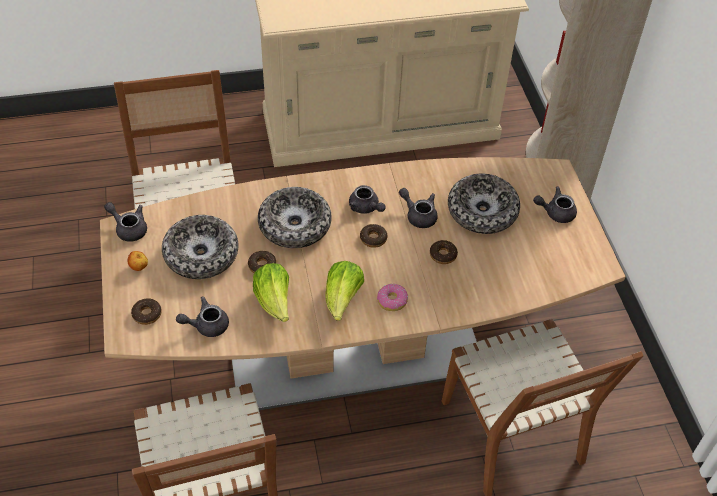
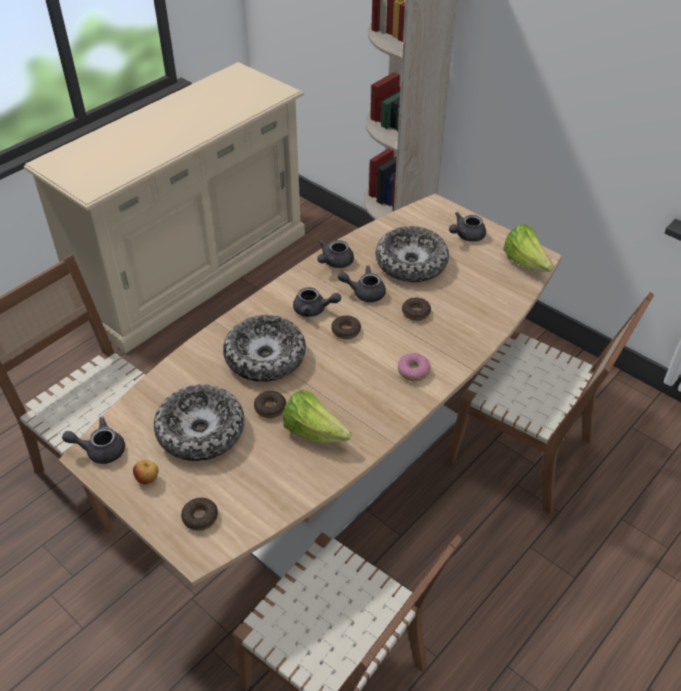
camera: 35 degrees left, 5 degrees down
(206, 325) = (270, 491): grey teapot -> grey teapot (334, 262)
(342, 299) = (371, 394): lettuce -> lettuce (525, 263)

